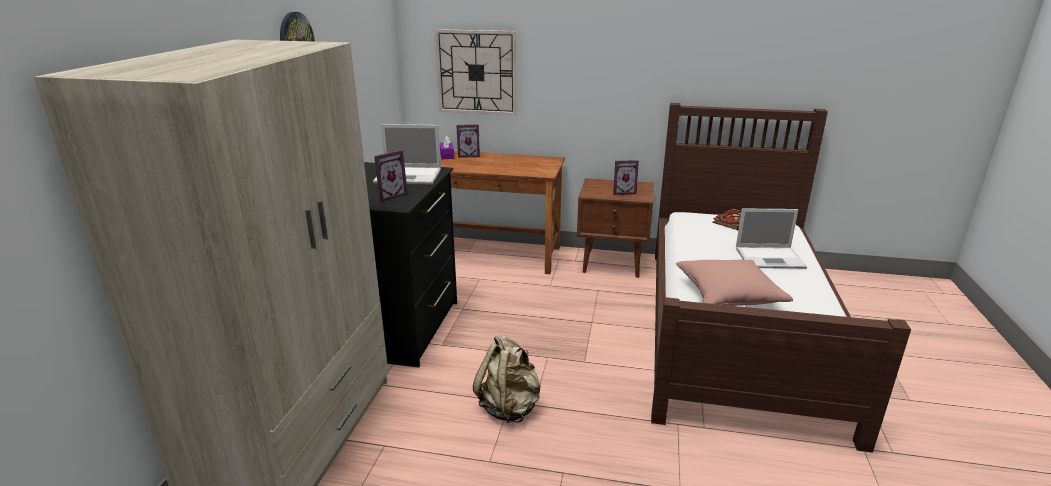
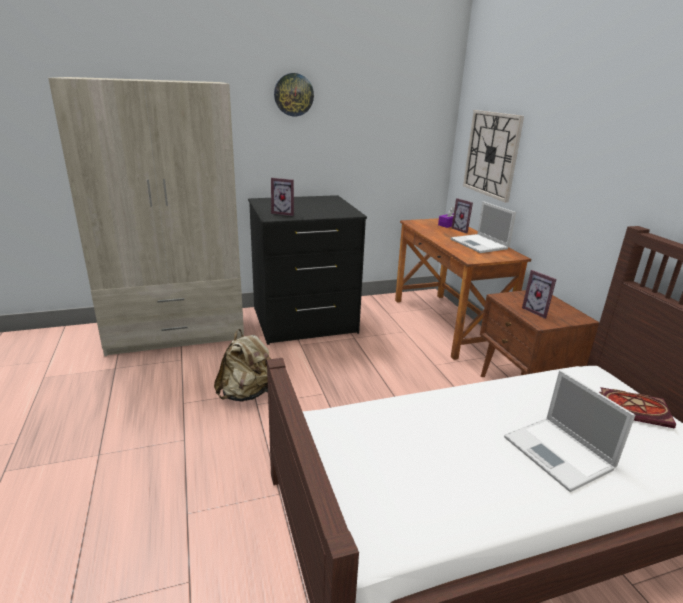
camera: 60 degrees right, 0 degrees up
(409, 176) = (330, 210): laptop -> laptop (480, 244)
(728, 295) = (413, 430): pink pillow -> none

